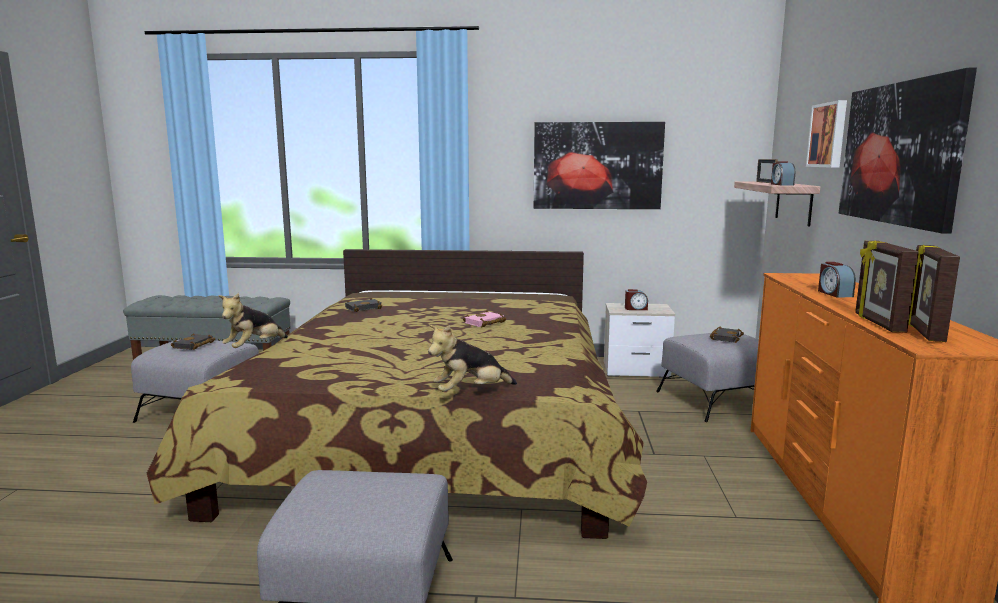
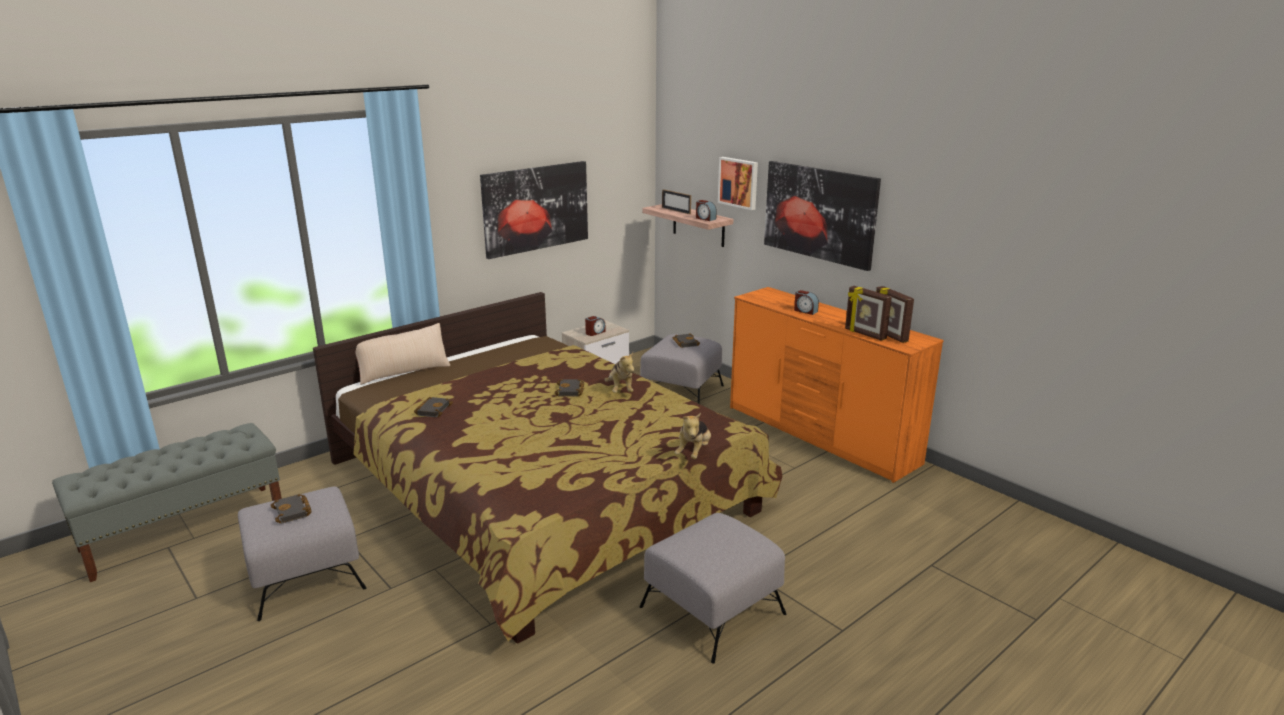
camera: 45 degrees left, 10 degrees up
(254, 348) = (459, 484): plush toy -> plush toy (620, 389)
(413, 290) = (403, 371): none -> beige pillow
(484, 323) = (571, 391): pink book -> black book

